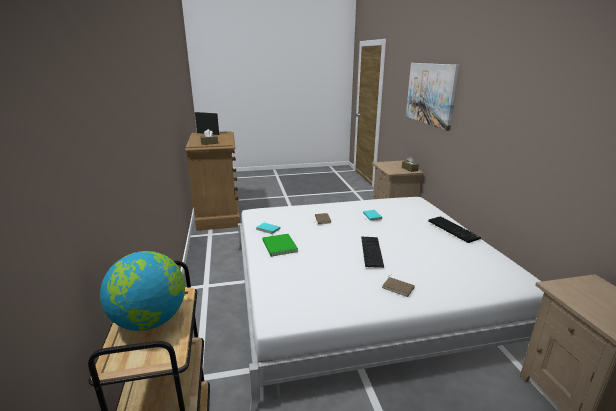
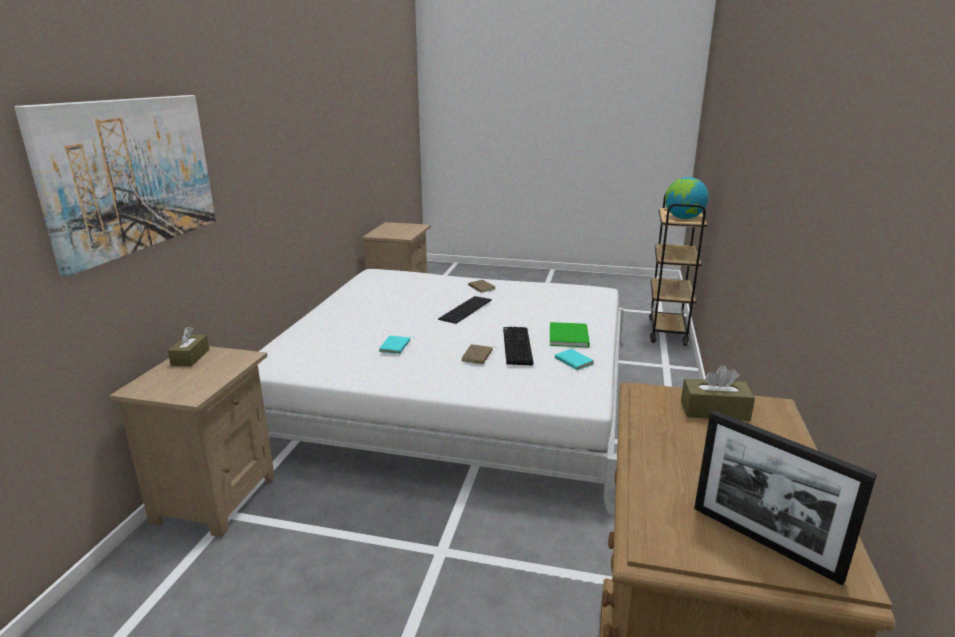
camera: 155 degrees left, 0 degrees up
(454, 230) = (332, 309): keyboard -> keyboard (515, 346)

